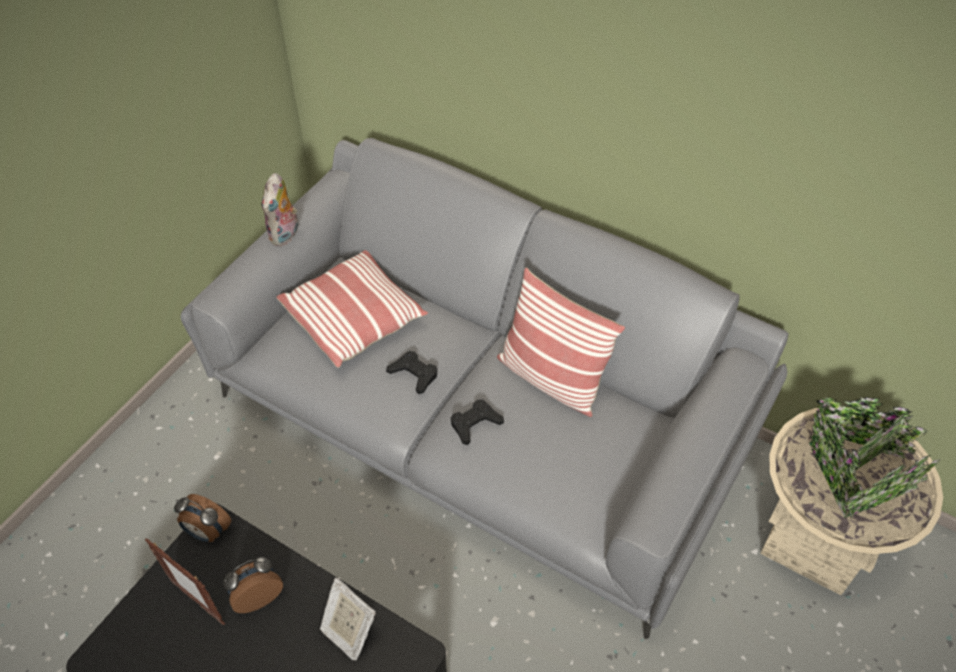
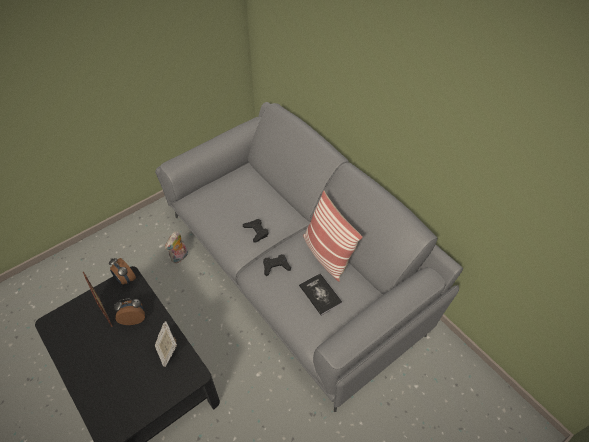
camera: 20 degrees right, 0 degrees up
(285, 235) = (219, 143): plush toy -> plush toy (180, 257)
(354, 318) = (240, 195): pillow -> none
(571, 447) = (320, 294): none -> book
(815, 541) = (454, 392): beige planter -> none

